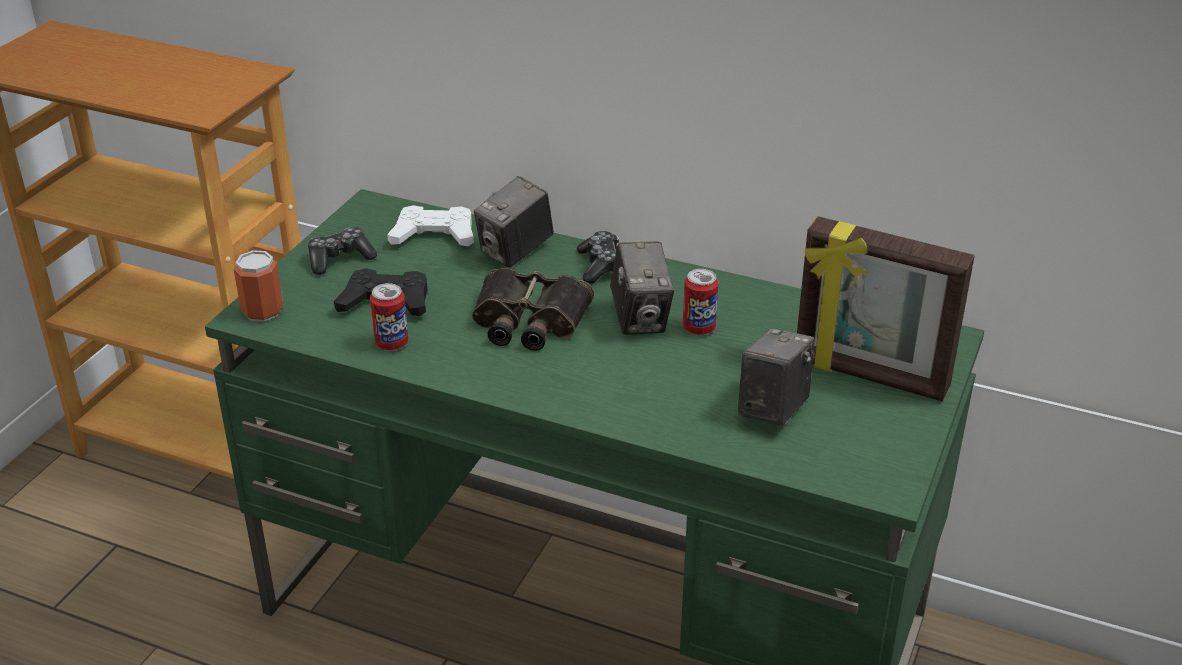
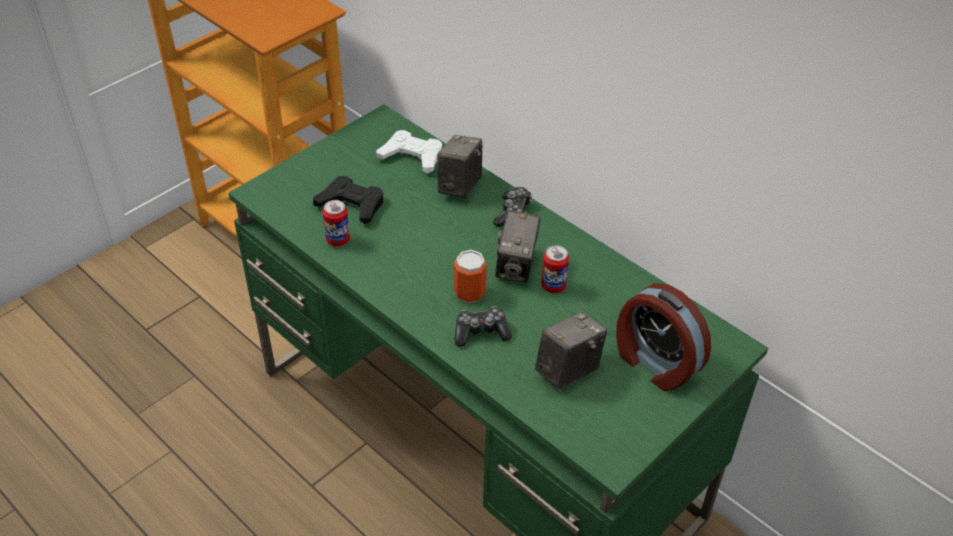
camera: 20 degrees right, 10 degrees up
(262, 311) = (269, 191): can -> can (469, 293)
(339, 259) = (339, 160): game controller -> game controller (481, 332)
(515, 252) = (460, 186): camera -> camera turned 135 degrees clockwise
(528, 321) = (437, 247): binoculars -> none
(869, 376) = (655, 363): picture frame -> alarm clock

